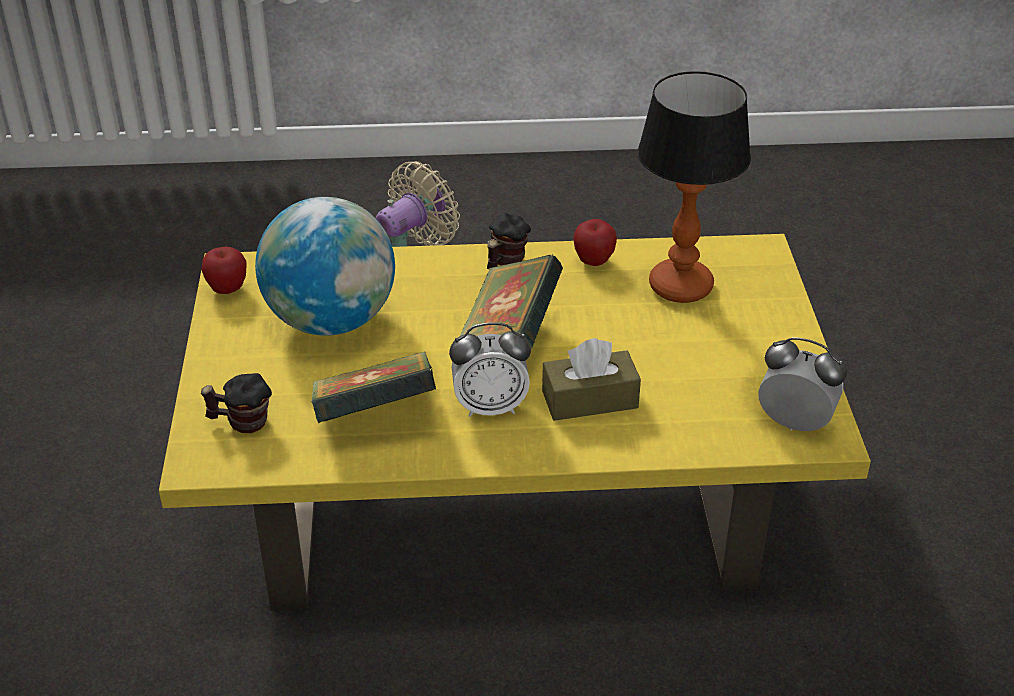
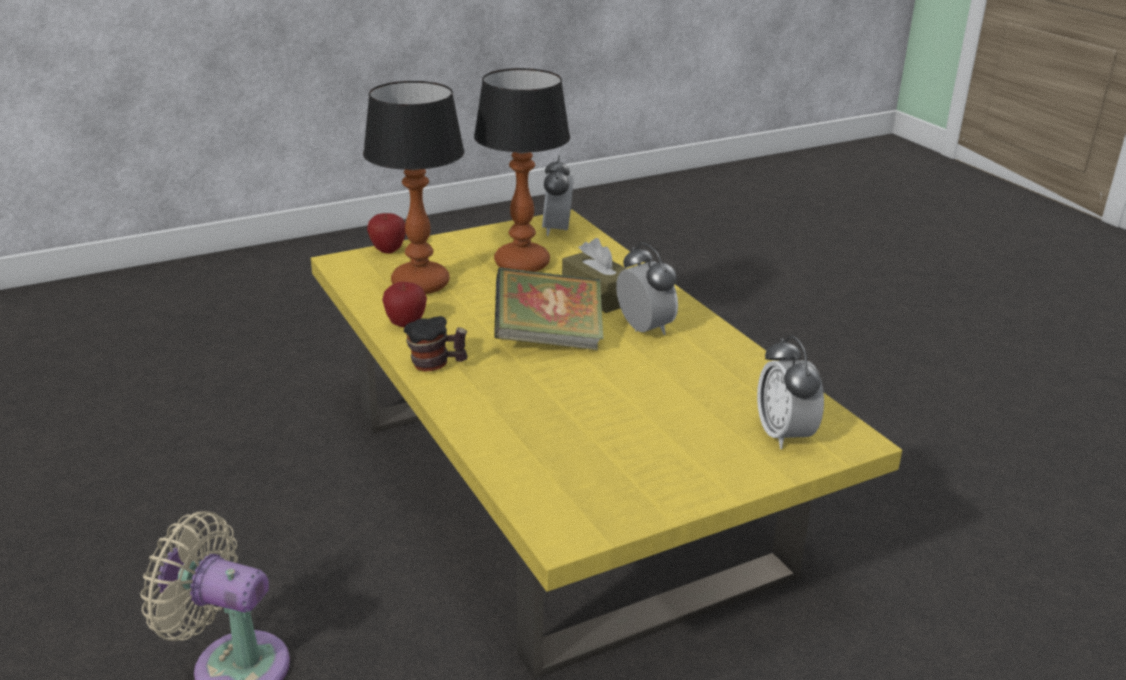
camera: 115 degrees left, 10 degrees down
(227, 289) = (605, 519): apple -> apple (388, 250)
(241, 422) = (784, 435): mug -> alarm clock
(331, 320) = (601, 433): globe -> none
(375, 416) = (707, 373): book -> none
(702, 366) = (521, 263): none -> table lamp

